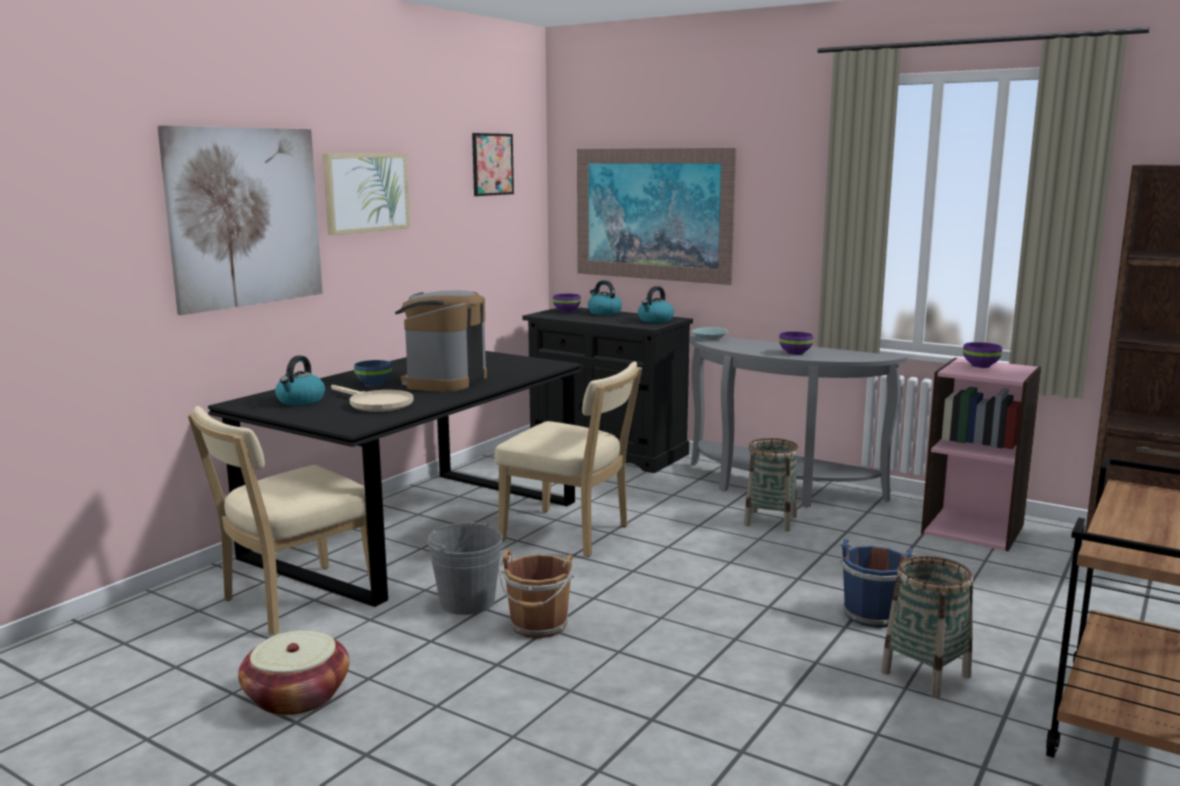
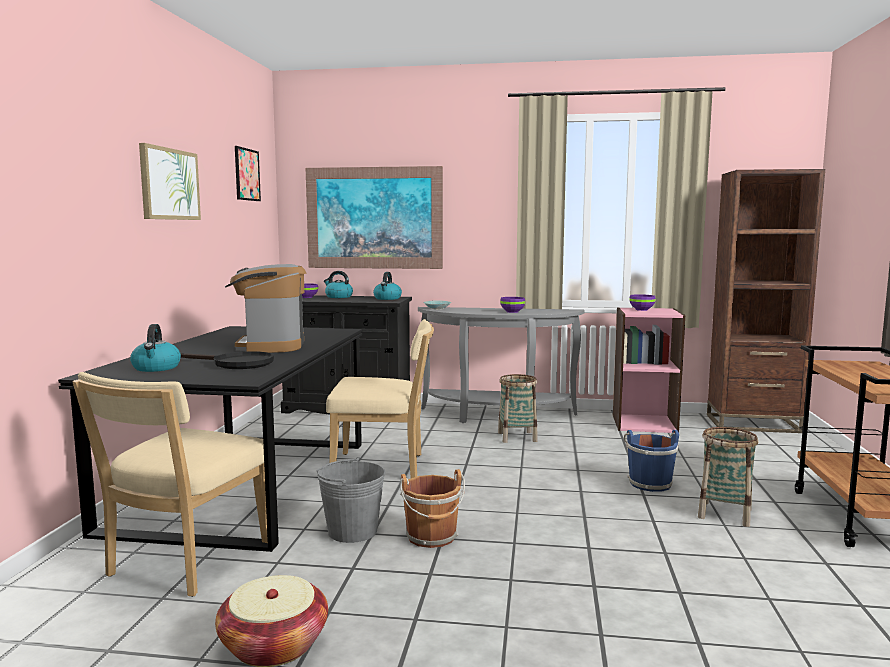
camera: 25 degrees left, 5 degrees down
(245, 217) = (82, 193): picture -> none
(373, 384) = (207, 352): blue bowl -> none
(375, 403) = (235, 364): beige frying pan -> black frying pan

